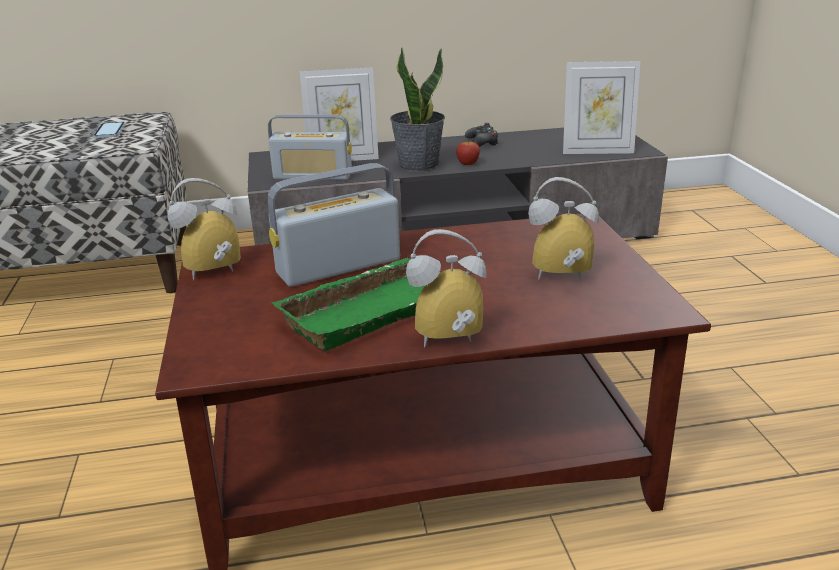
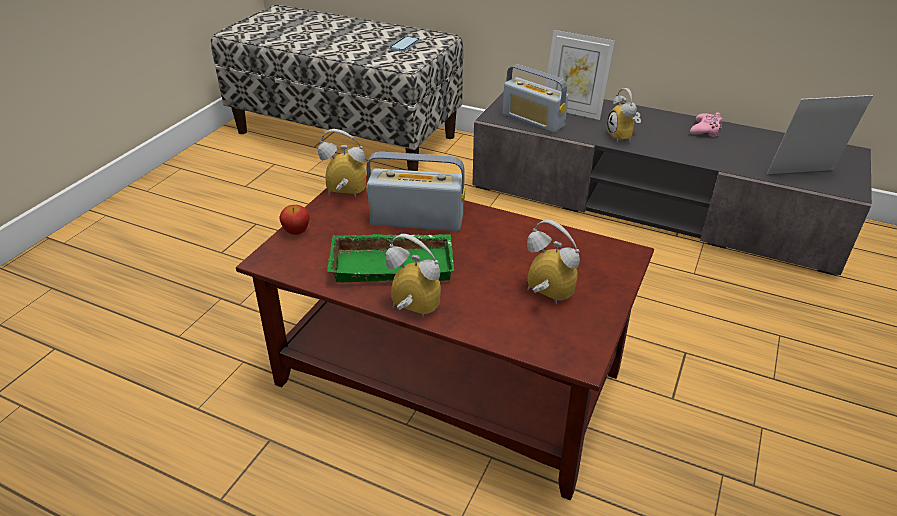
camera: 35 degrees right, 10 degrees up
(418, 165) = (623, 137): potted plant -> alarm clock
(468, 163) = (666, 149): apple -> apple (296, 231)
(482, 142) = (705, 130): black game controller -> pink game controller
(597, 151) = (803, 175): picture frame -> picture frame turned 135 degrees clockwise

